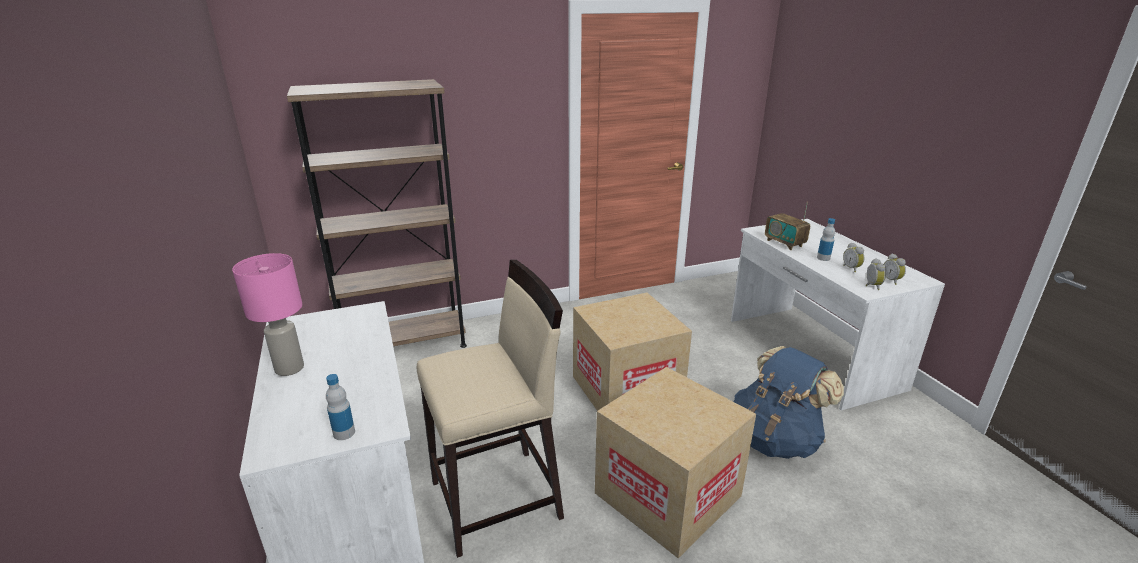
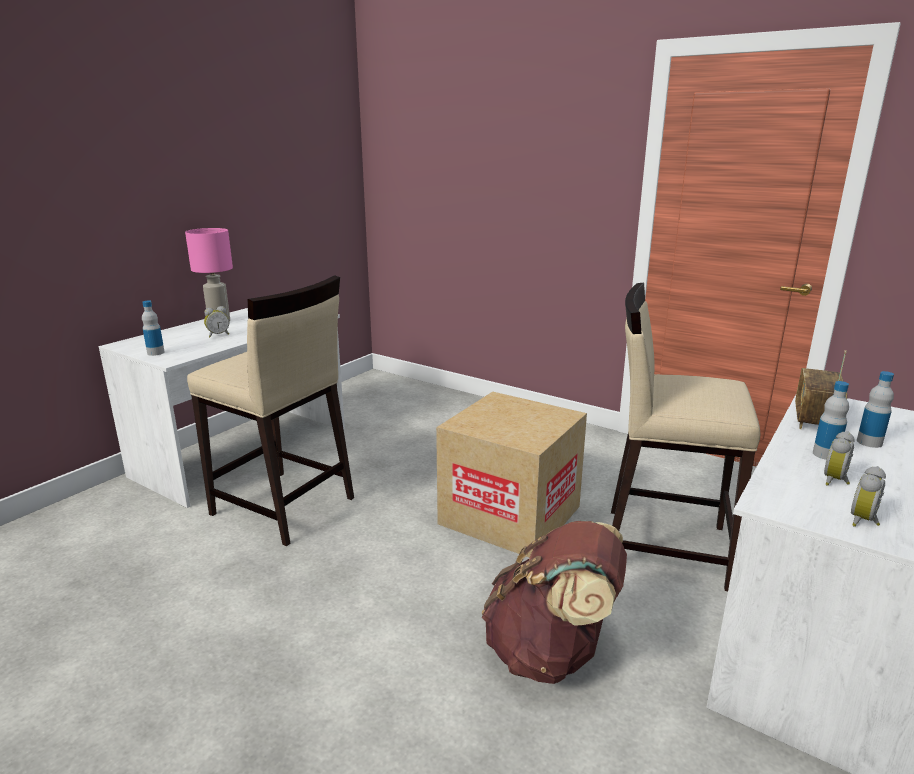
camera: 55 degrees right, 5 degrees down
(404, 345) = (430, 396): brown bookcase -> none
(667, 494) = (368, 595): cardboard box -> none
(708, 353) = (663, 546): none -> beige stool
(775, 439) = (551, 652): blue backpack -> brown backpack
(816, 244) = (869, 442): none -> bottle
(871, 286) = (799, 505): alarm clock -> alarm clock (218, 335)

